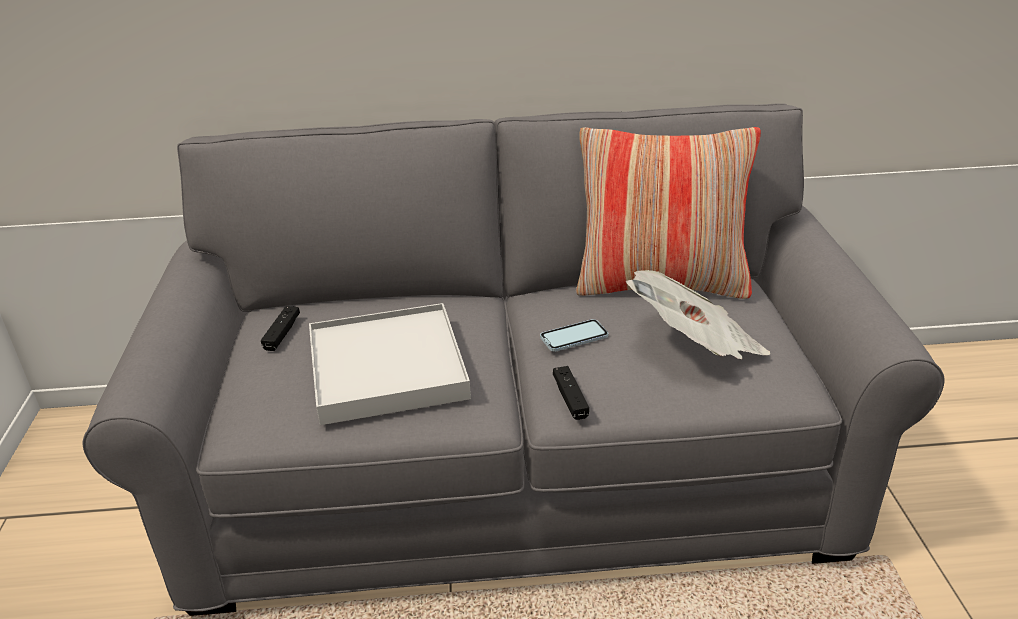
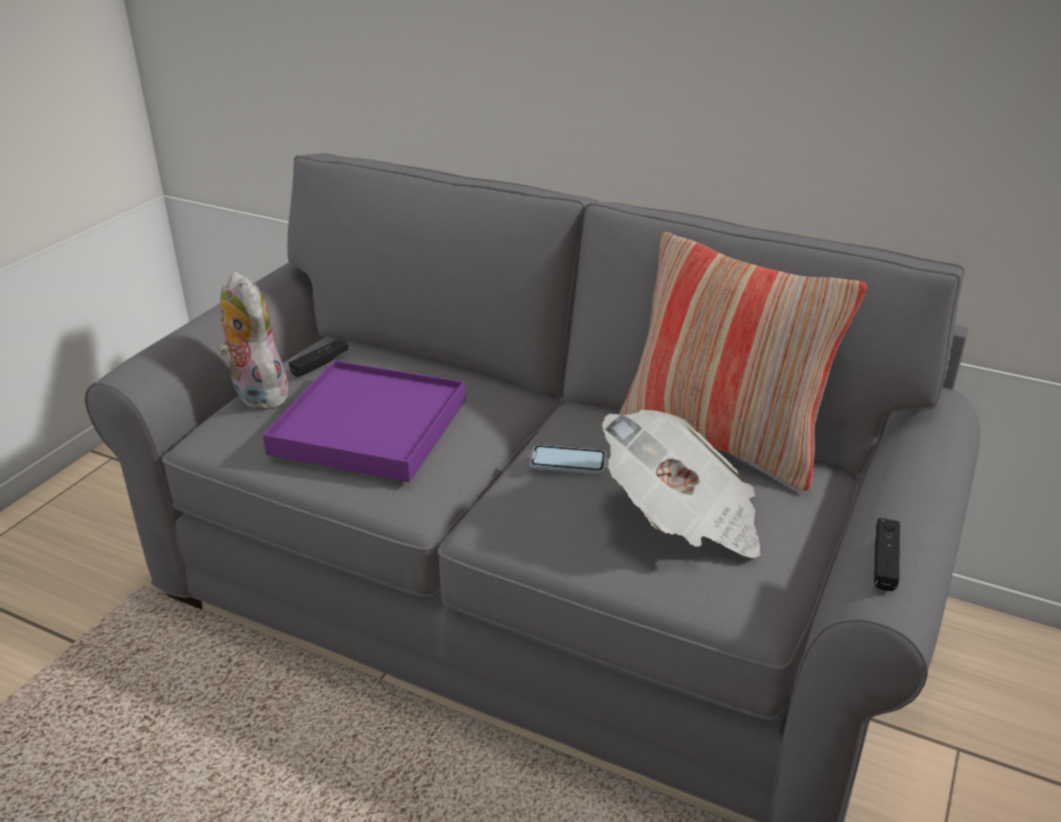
camera: 30 degrees right, 0 degrees up
(248, 380) = (256, 395): none -> plush toy
(387, 368) = (370, 426): white tray -> purple tray
(570, 398) = (501, 519): black game controller -> black game controller (884, 561)

